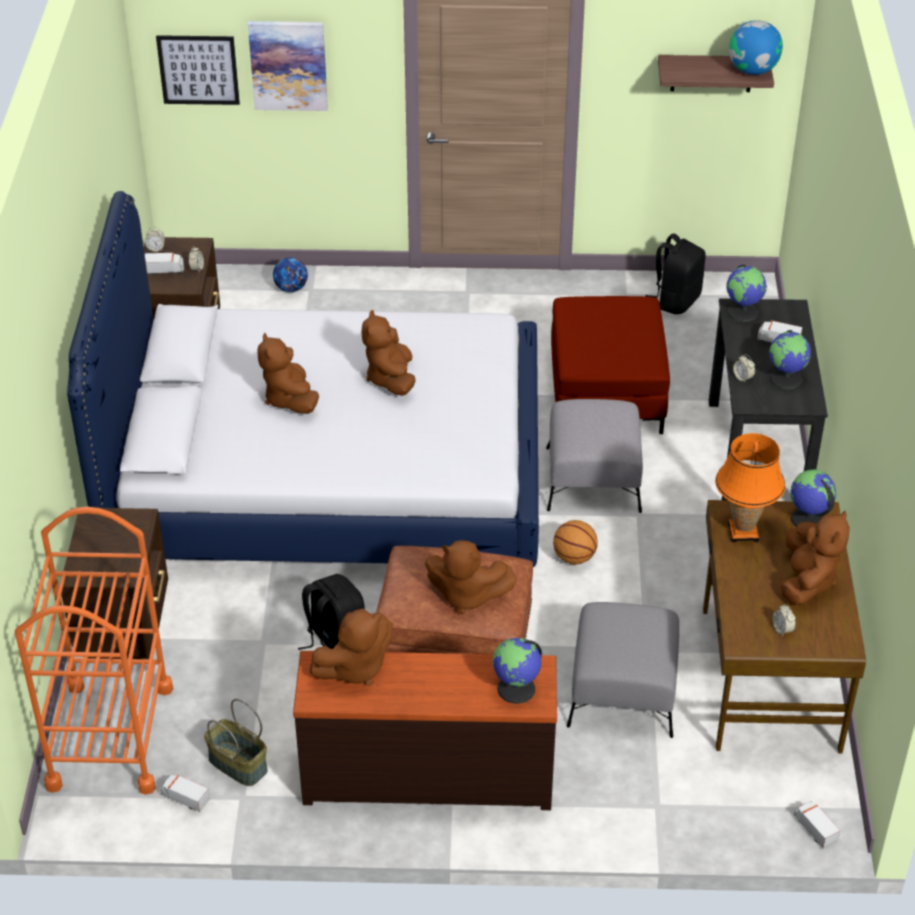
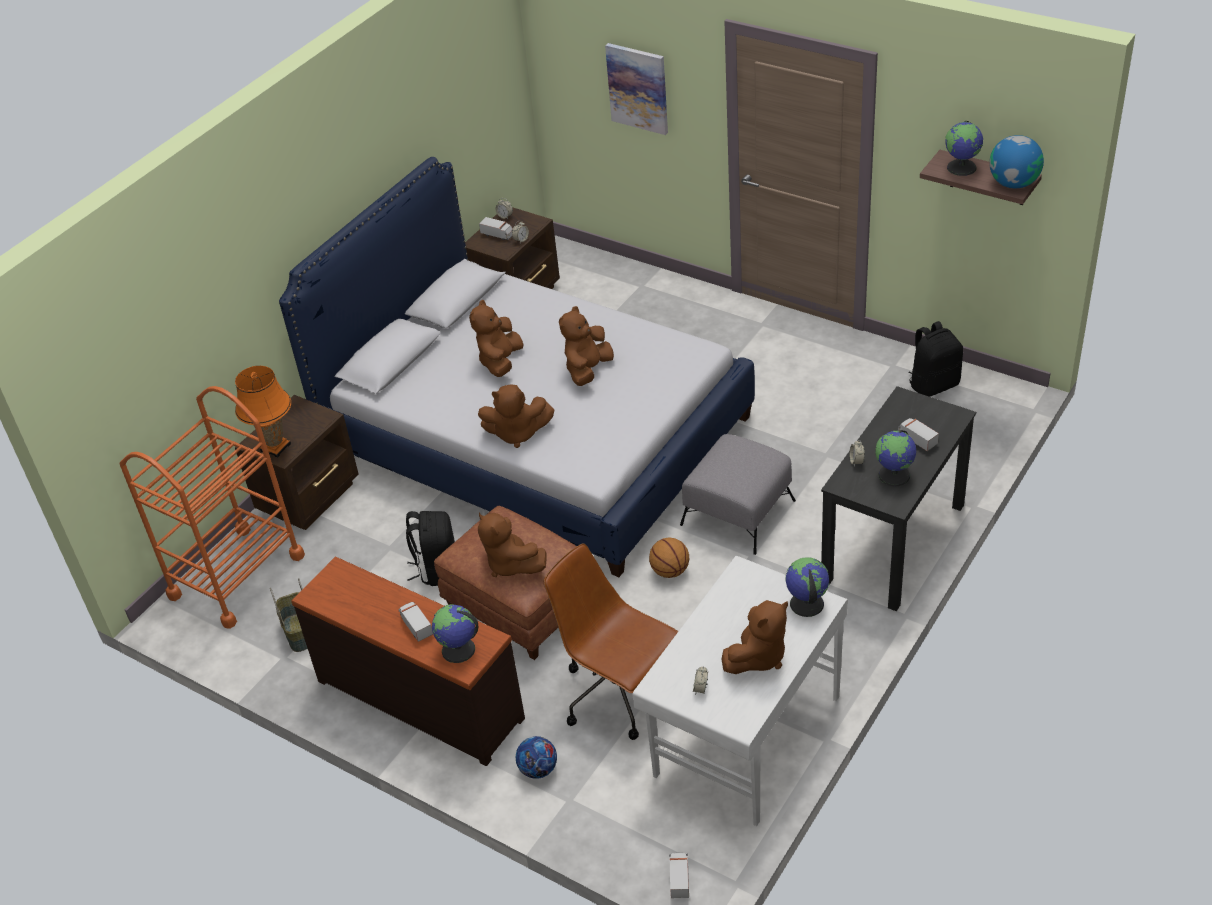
camera: 35 degrees right, 0 degrees up
(184, 798) = (247, 641): toy truck -> toy truck (416, 626)
(198, 70) = (572, 76): picture -> none
(291, 288) = (627, 281): football -> football (538, 769)
(355, 668) = (359, 585): brown plush toy -> brown plush toy (517, 433)
(607, 394) = (808, 445): red ottoman -> none
(623, 691) = (619, 695): grey ottoman -> brown office chair
(743, 312) = (908, 404): globe -> globe (962, 167)
(743, 532) = (740, 594): orange table lamp -> orange table lamp (275, 448)
(768, 679) = (745, 736): brown desk -> white desk

